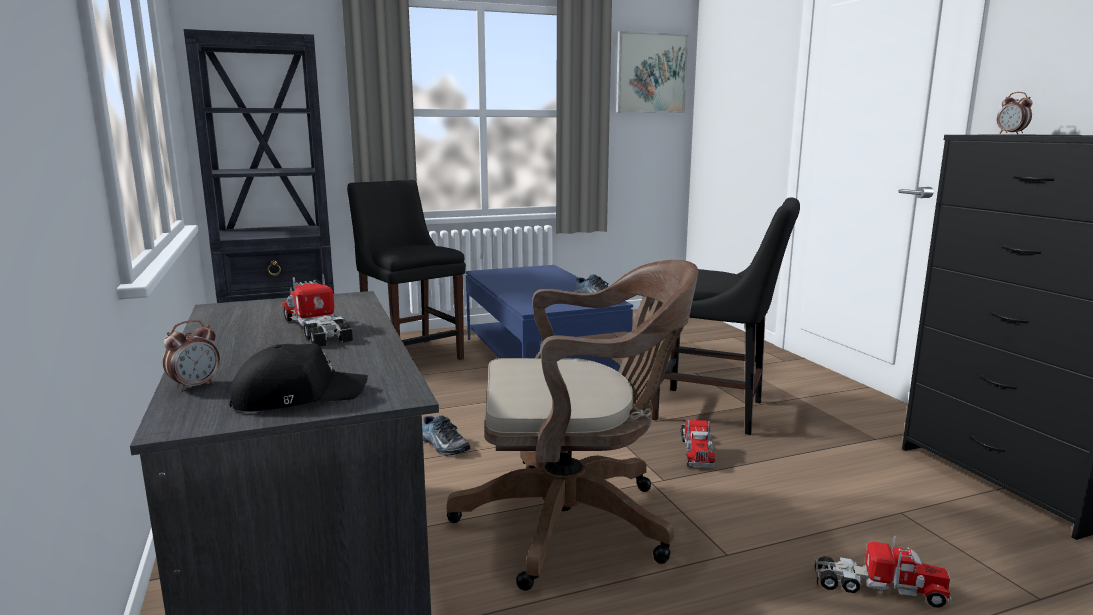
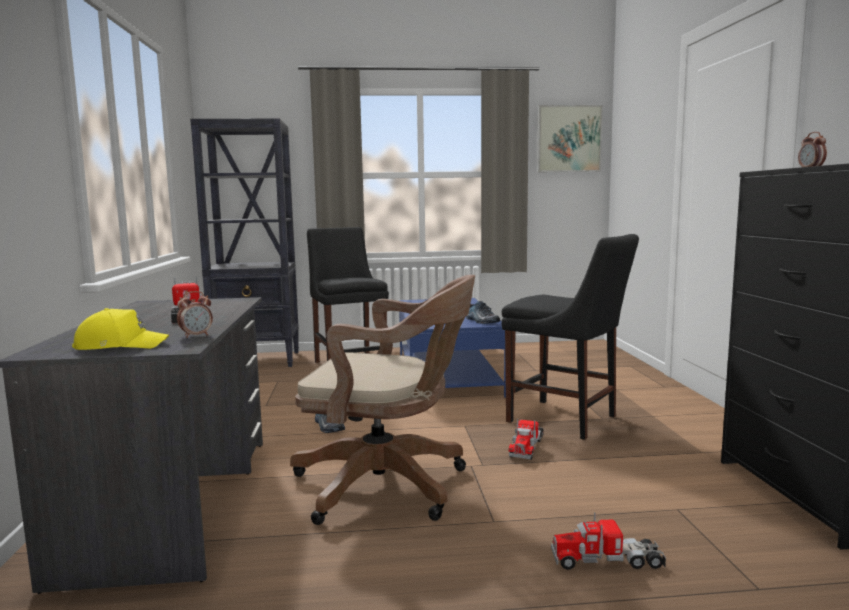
camera: 15 degrees right, 5 degrees down
(195, 386) = (72, 338): alarm clock -> alarm clock (196, 336)
(298, 397) = (121, 345): black cap -> yellow cap
(878, 588) = (607, 560): toy truck -> toy truck turned 150 degrees clockwise

